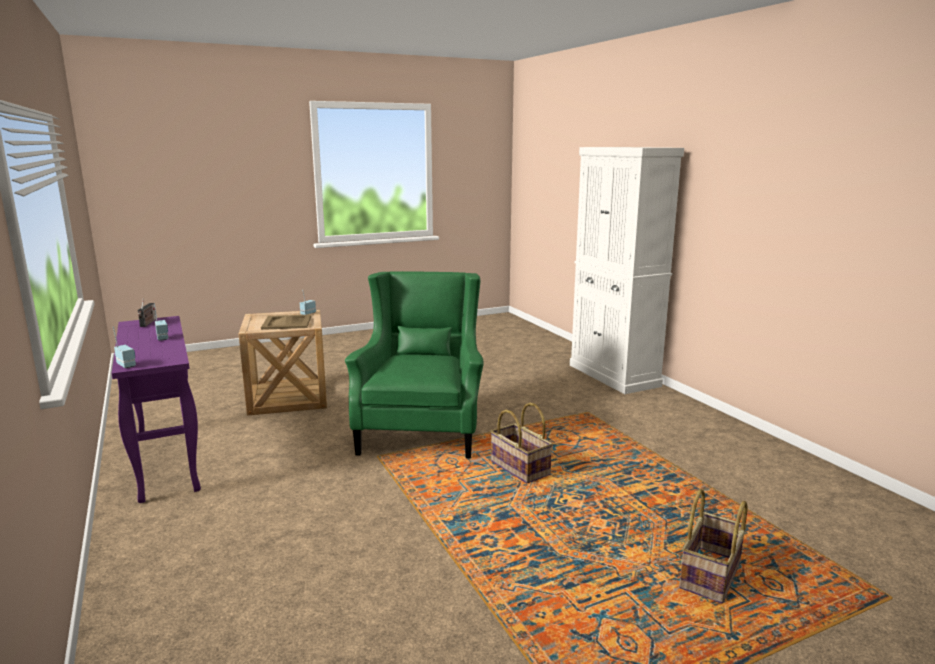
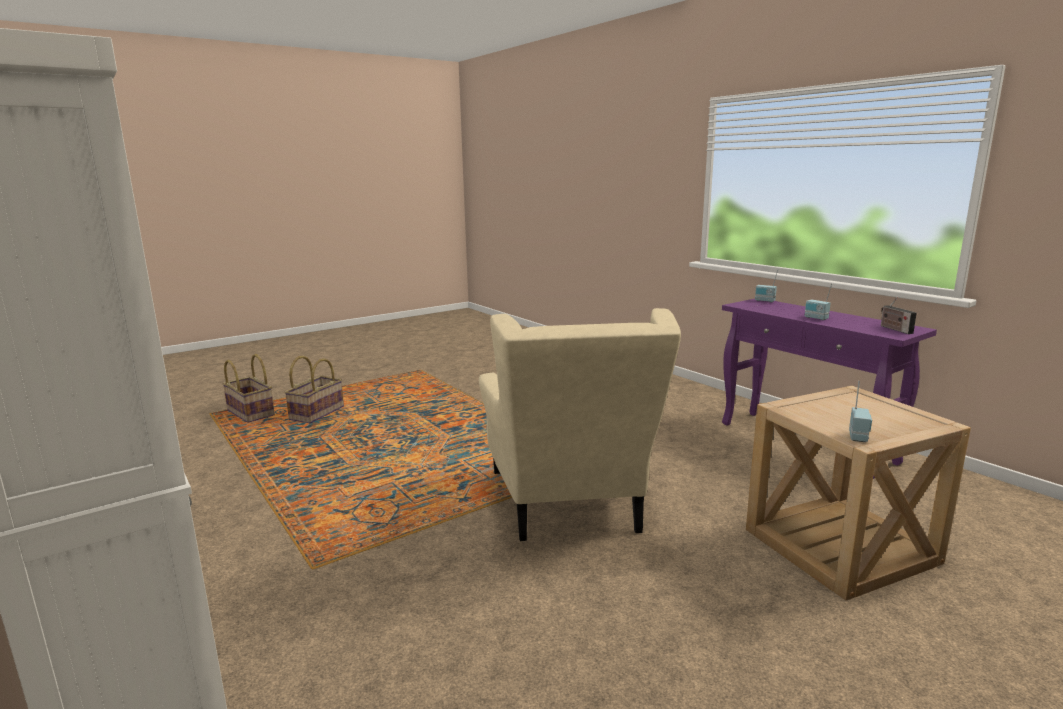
camera: 170 degrees right, 0 degrees up
(287, 322) = (836, 410): beige tray -> none
(422, 428) = (572, 508): green armchair -> beige armchair
(519, 468) = (439, 468): basket -> basket (251, 413)

